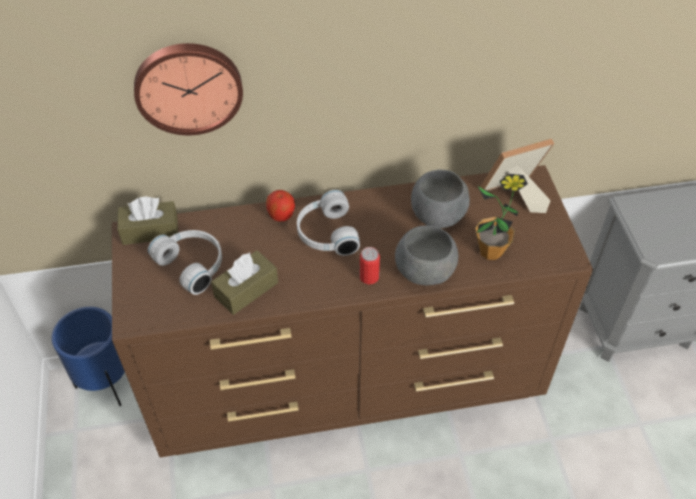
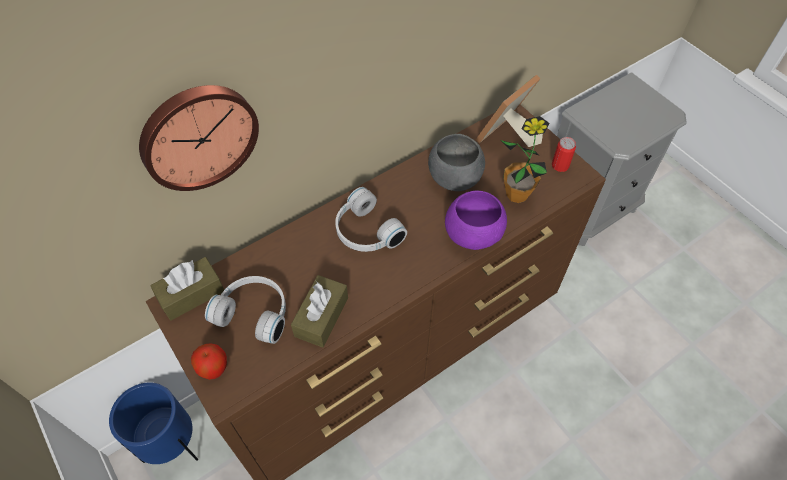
camera: 25 degrees left, 5 degrees up
(281, 215) = (314, 230): apple -> apple (213, 368)
(369, 277) = (427, 259): can -> can (560, 165)
(424, 273) = (473, 236): grey bowl -> purple bowl

